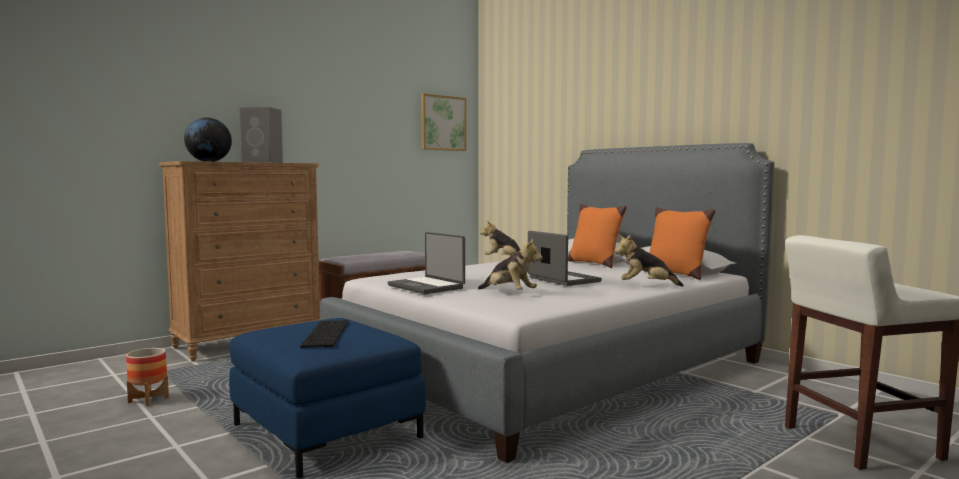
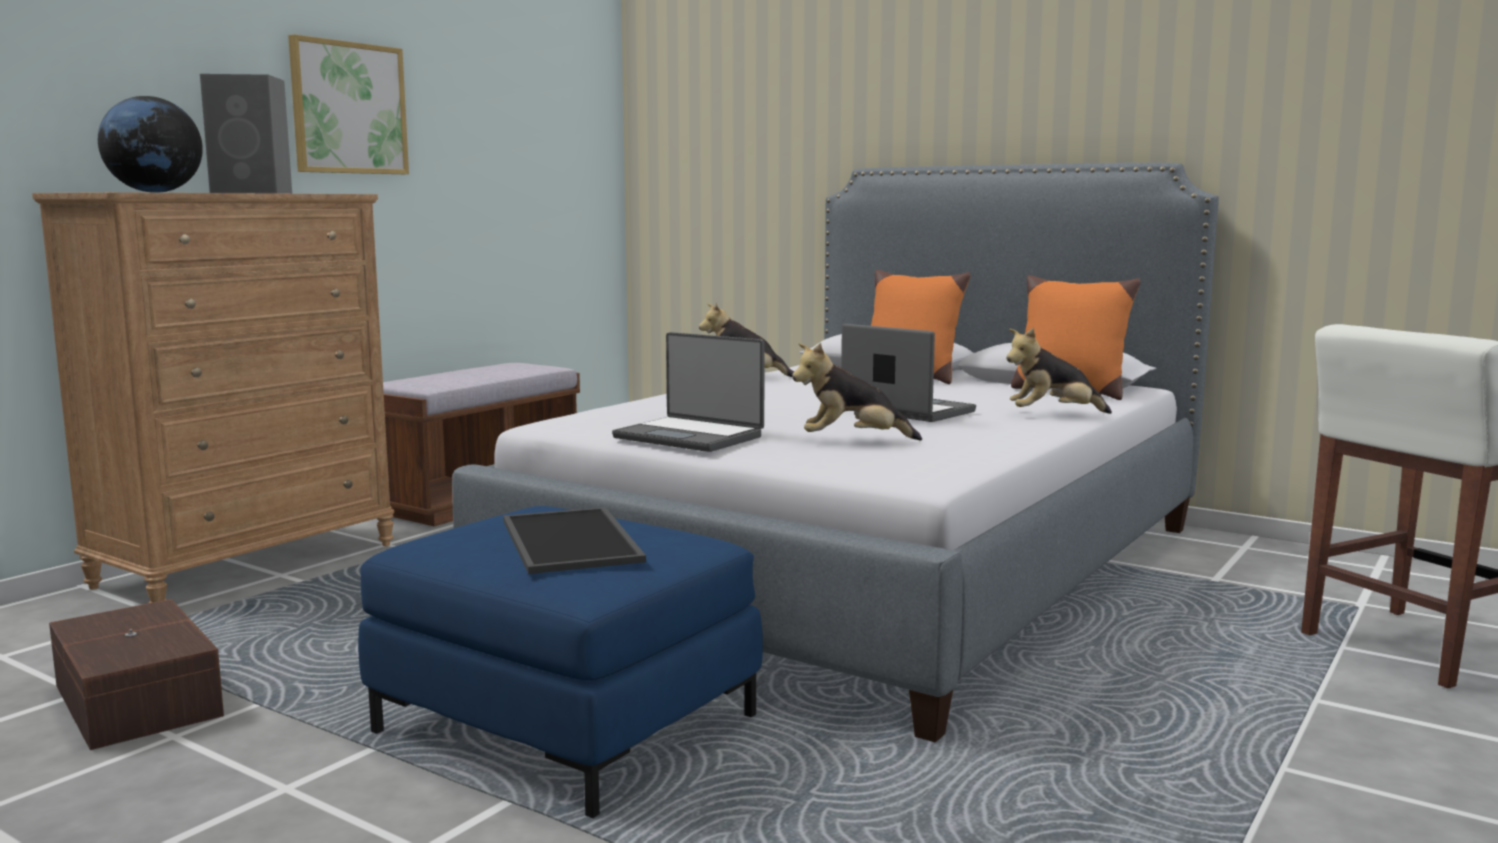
camera: 15 degrees left, 5 degrees up
(148, 400) = (134, 702): planter -> brown storage box
(328, 334) = (574, 541): keyboard -> tray
(443, 123) = (565, 110): picture -> picture (348, 108)
(509, 293) = (852, 442): plush toy -> plush toy turned 150 degrees clockwise

